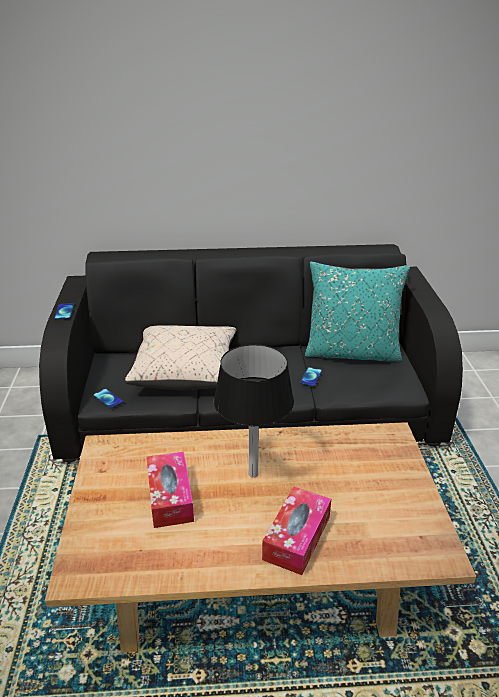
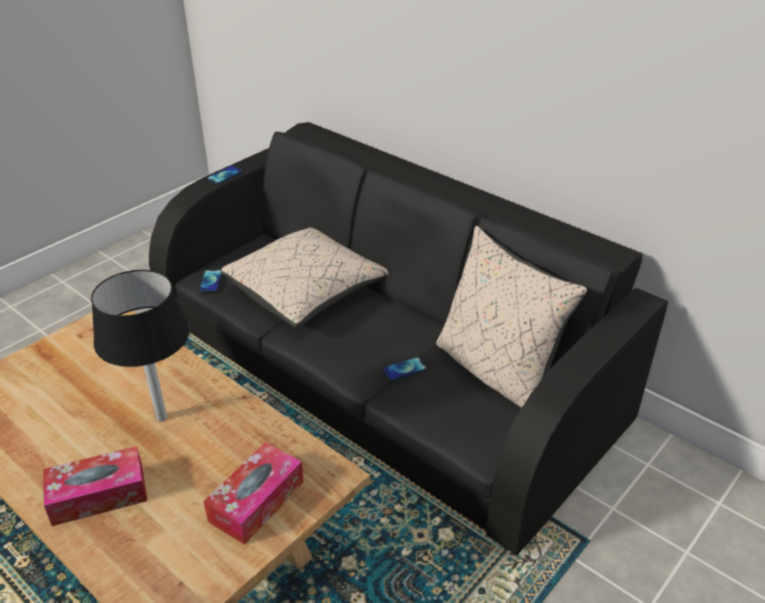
camera: 45 degrees right, 5 degrees up
(170, 497) = (82, 390): tissue box -> tissue box (256, 501)
(352, 353) = (497, 371): turquoise pillow -> beige pillow

